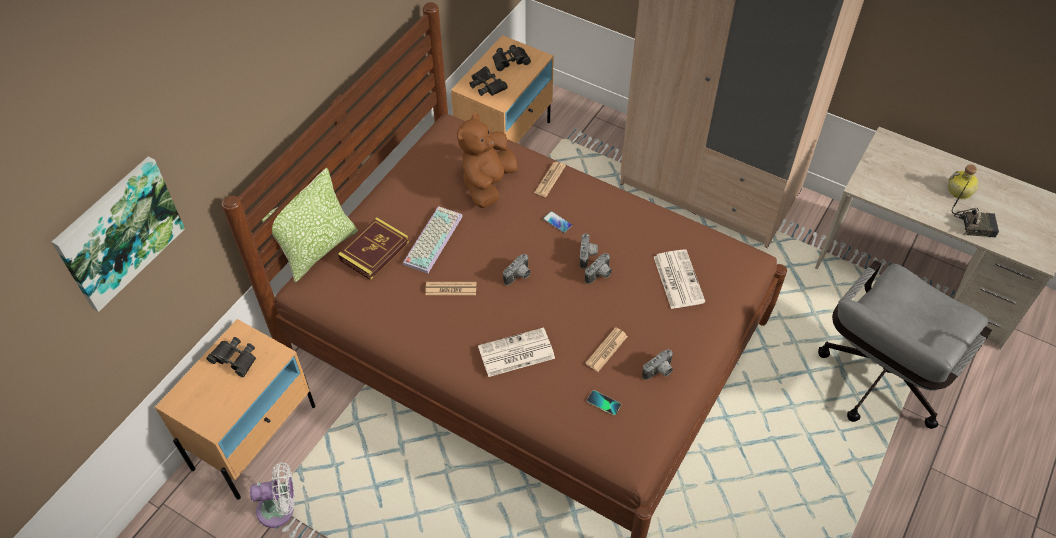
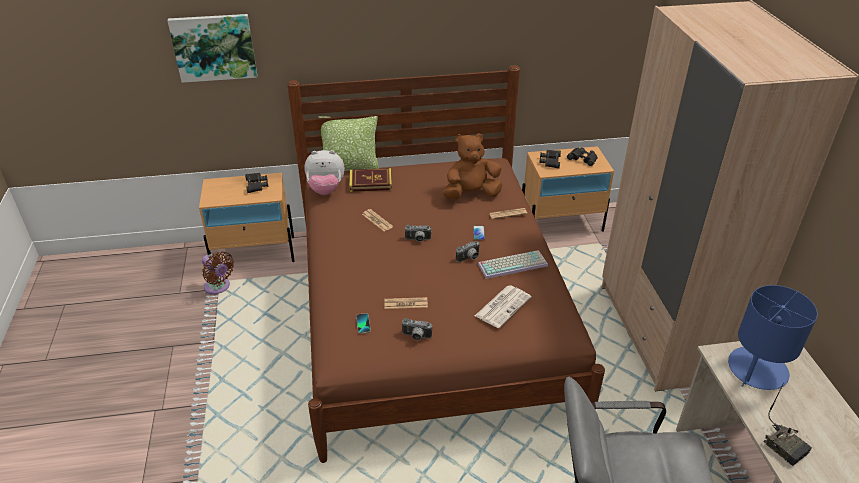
camera: 50 degrees right, 15 degrees down
(280, 509) = (218, 287): white fan -> brown fan
(340, 298) = (326, 190): none -> plush toy
(432, 238) = (404, 196): keyboard -> keyboard (513, 264)
(515, 353) = (359, 268): newspaper -> none
(600, 276) = (460, 271): camera -> none
(895, 178) = (757, 369): none -> blue table lamp
(960, 191) = (806, 417): bottle -> none

